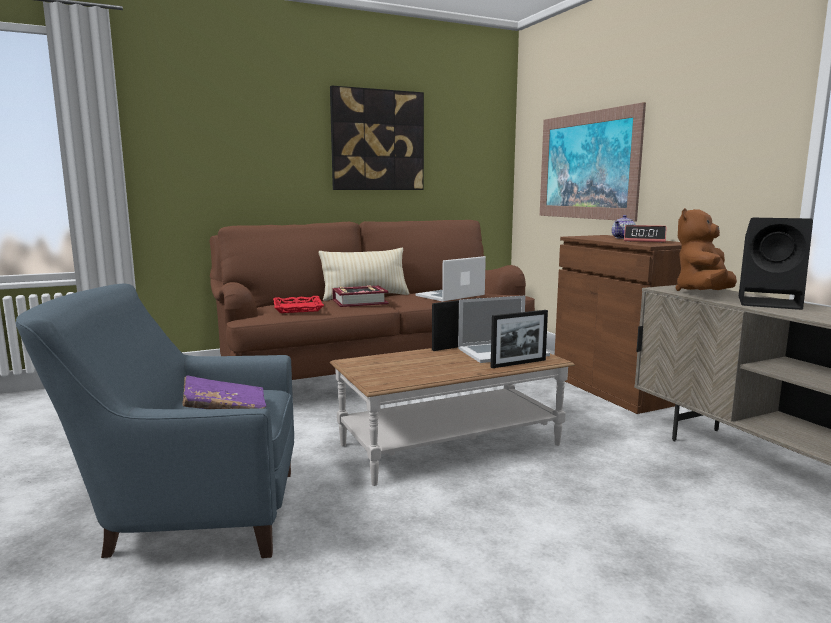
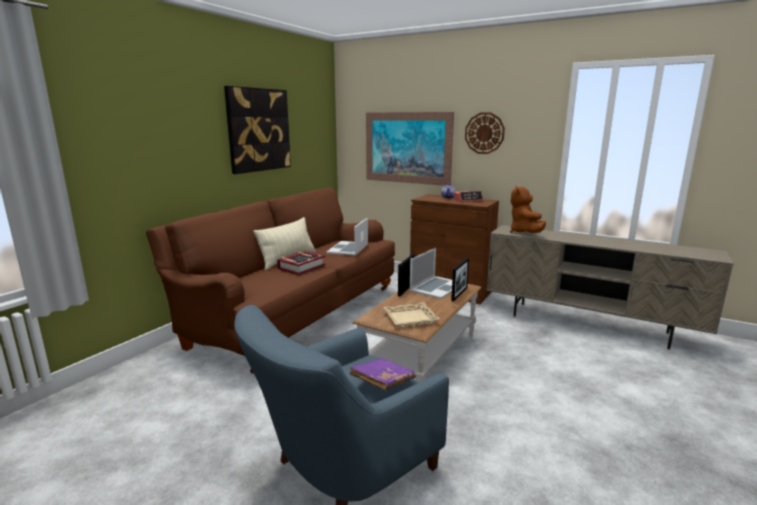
camera: 35 degrees left, 5 degrees up
(297, 308) = (270, 283): red tray -> none
(396, 371) = (410, 319): none -> beige tray
(685, 131) = (484, 133): none -> wall clock
(771, 303) = (562, 236): black speaker -> none

